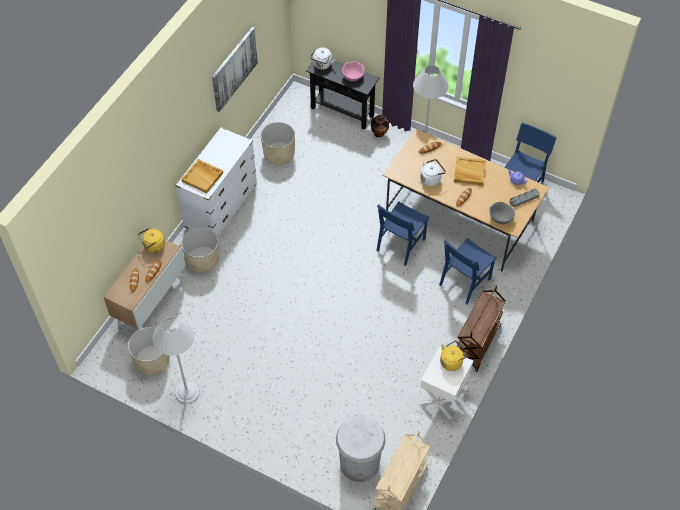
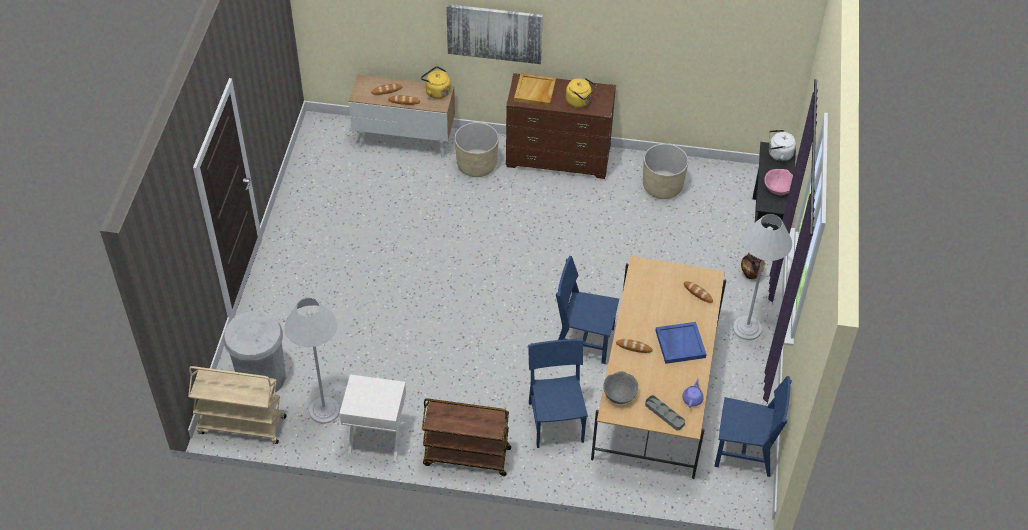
camera: 70 degrees right, 5 degrees down
(152, 361) = (332, 164): beige planter -> none
(187, 392) = (303, 203): white floor lamp -> white floor lamp (324, 410)
(221, 207) = (558, 158): white dresser -> brown dresser
(234, 68) = (667, 43): picture -> picture (494, 33)
(431, 179) = (648, 306): white kettle -> none
(452, 361) = (386, 399): yellow kettle -> yellow kettle (580, 101)
(464, 282) = (556, 422): blue chair -> blue chair turned 60 degrees clockwise
(469, 172) = (679, 344): beige tray -> blue tray

